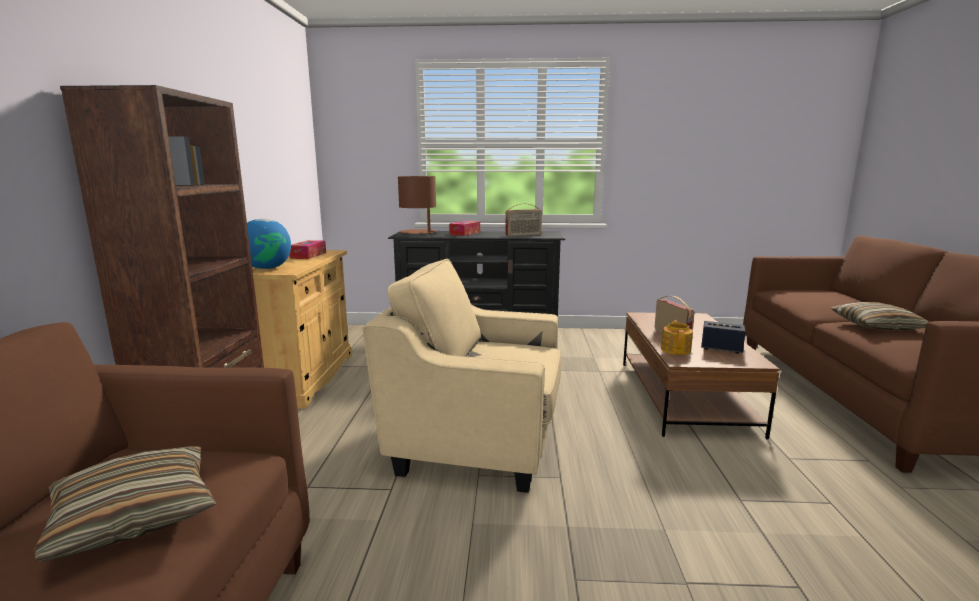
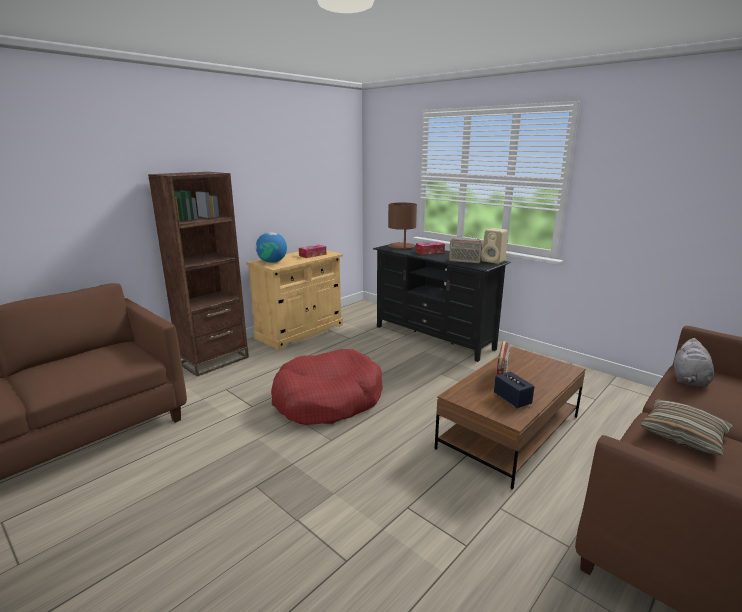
camera: 40 degrees right, 5 degrees up
(135, 515) = (91, 366): pillow -> none
(478, 438) = (327, 399): beige armchair -> red dog bed
(546, 232) = (494, 261): none -> beige speaker
(676, 349) = (473, 387): teapot -> none
(796, 296) = (689, 380): none -> grey plush toy

